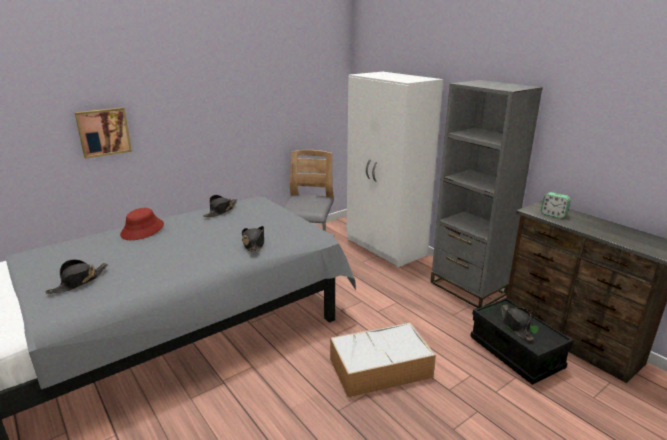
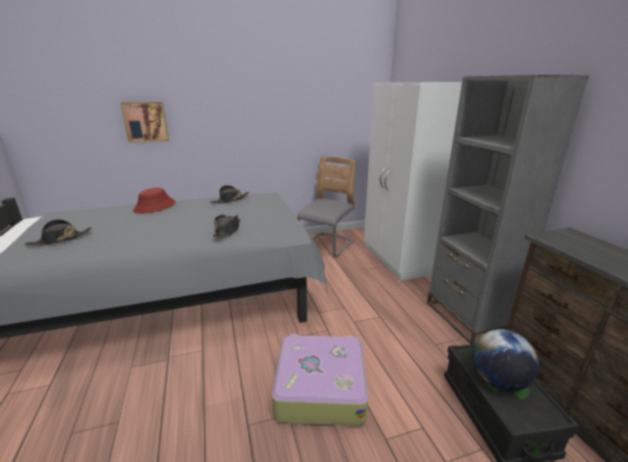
camera: 20 degrees right, 0 degrees up
(379, 368) = (319, 387): storage box -> suitcase
(516, 325) = (498, 381): black hat -> globe
(553, 214) = (579, 246): alarm clock -> none

